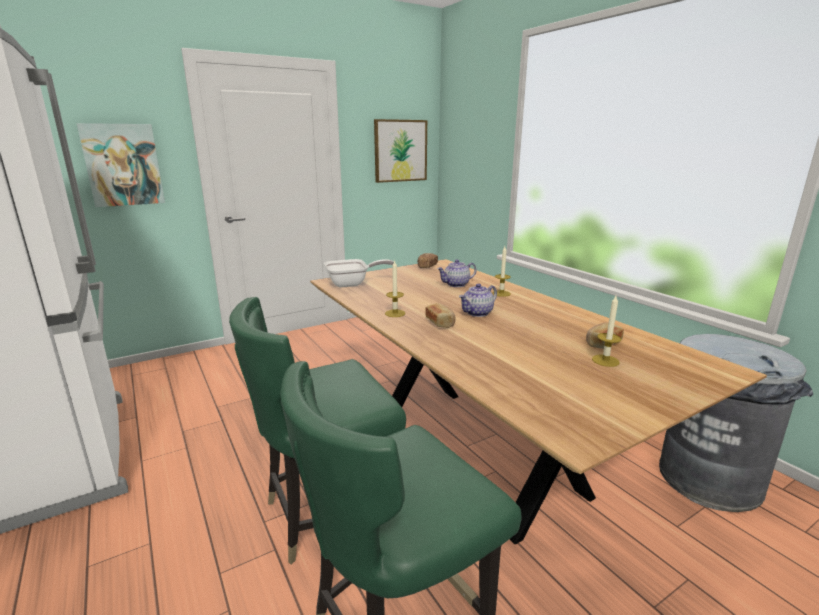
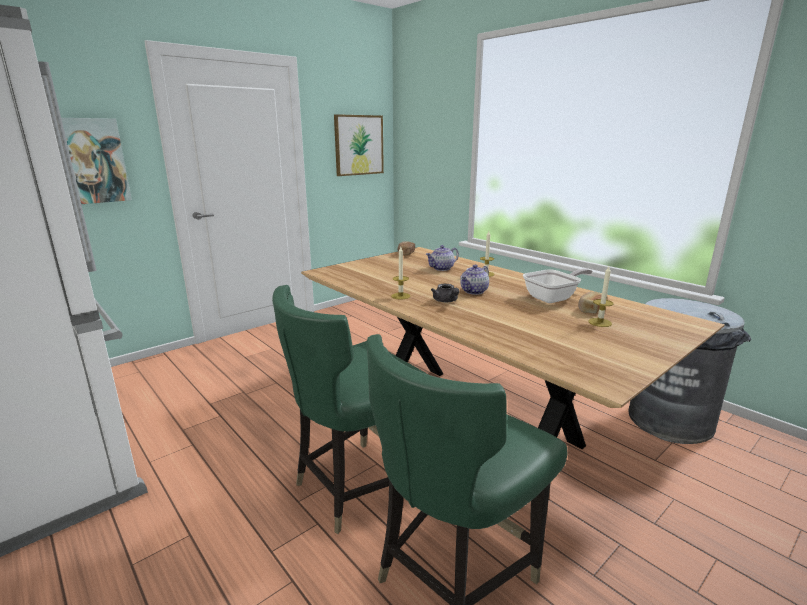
camera: 10 degrees left, 0 degrees up
(352, 284) = (344, 272): frying pan -> frying pan (554, 298)
(440, 322) = (446, 301): bread -> grey teapot

